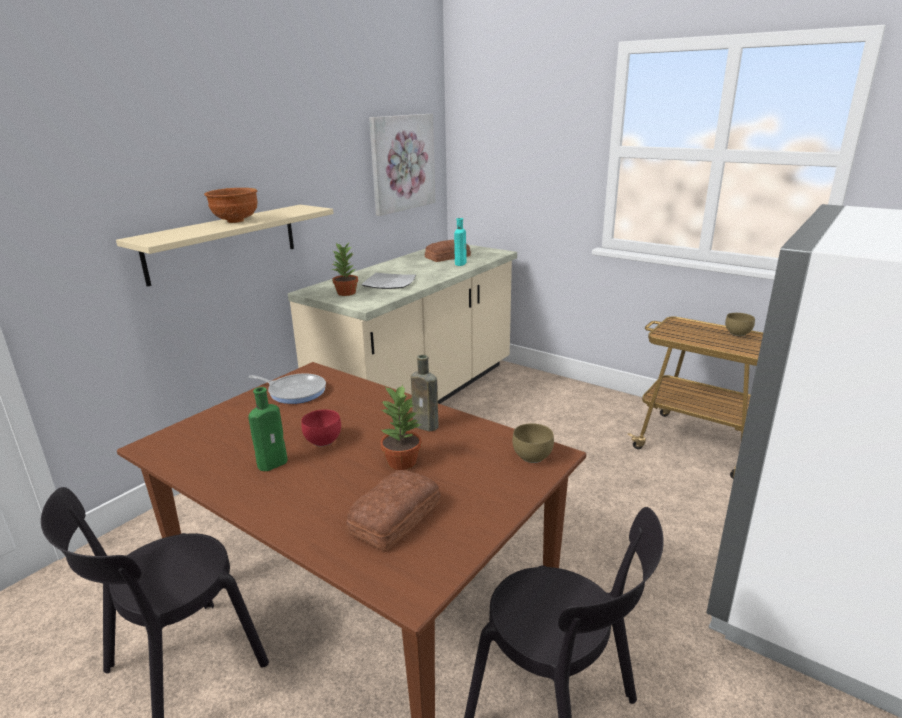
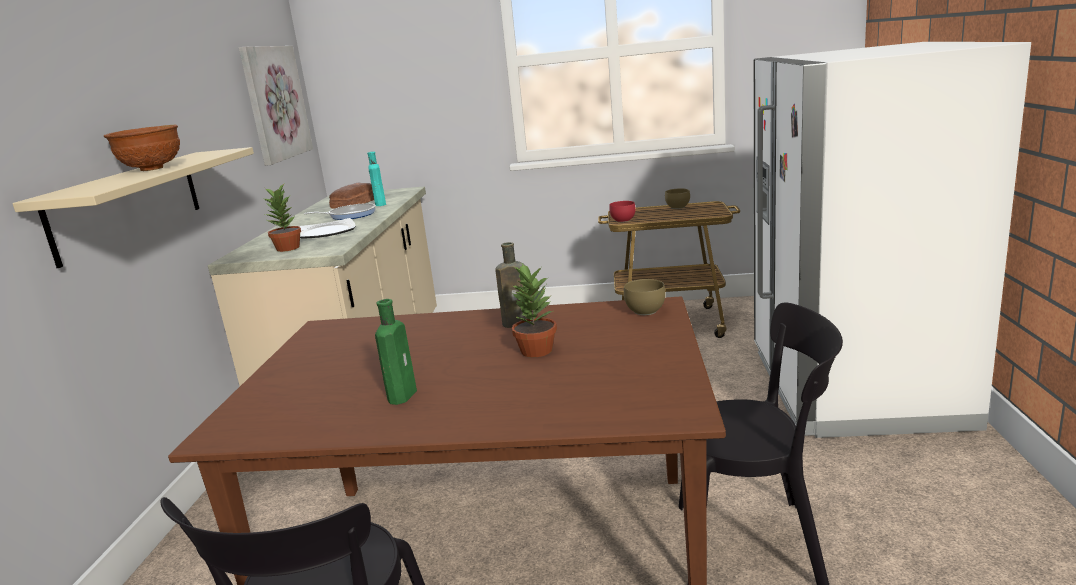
camera: 30 degrees left, 5 degrees down
(295, 391) = (328, 345): frying pan -> frying pan (350, 215)
(322, 440) = (428, 364): red bowl -> red bowl (622, 220)
(392, 518) = (590, 383): bread -> none

